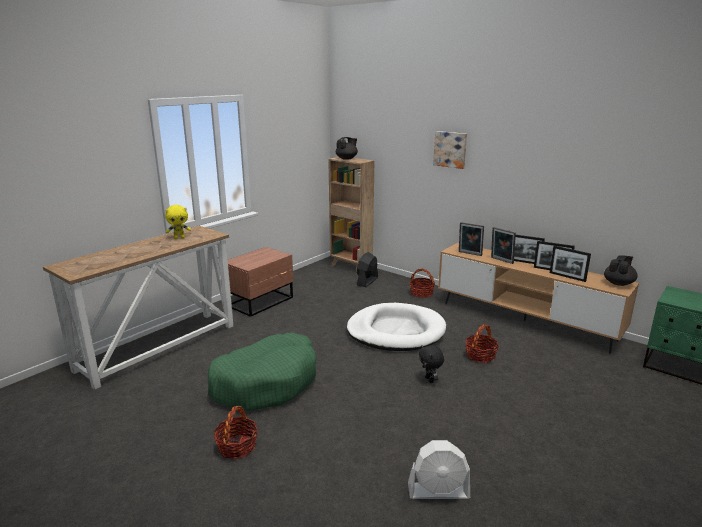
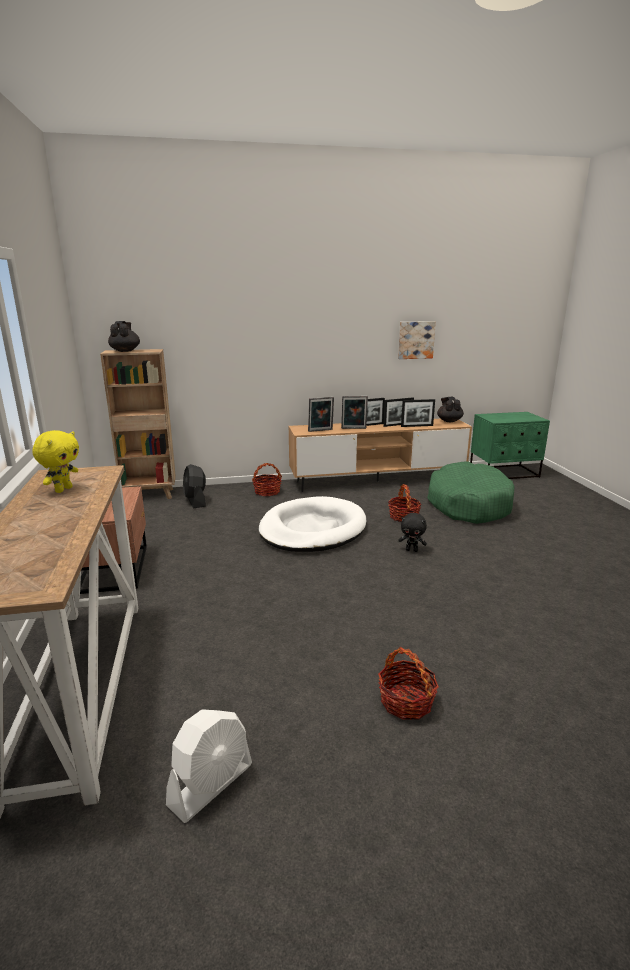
camera: 50 degrees left, 0 degrees up
(266, 382) = (301, 633): green dog bed -> green dog bed (468, 504)
(438, 491) = (568, 614): white fan -> white fan (211, 784)
(450, 149) = (266, 323): picture -> picture (415, 340)

